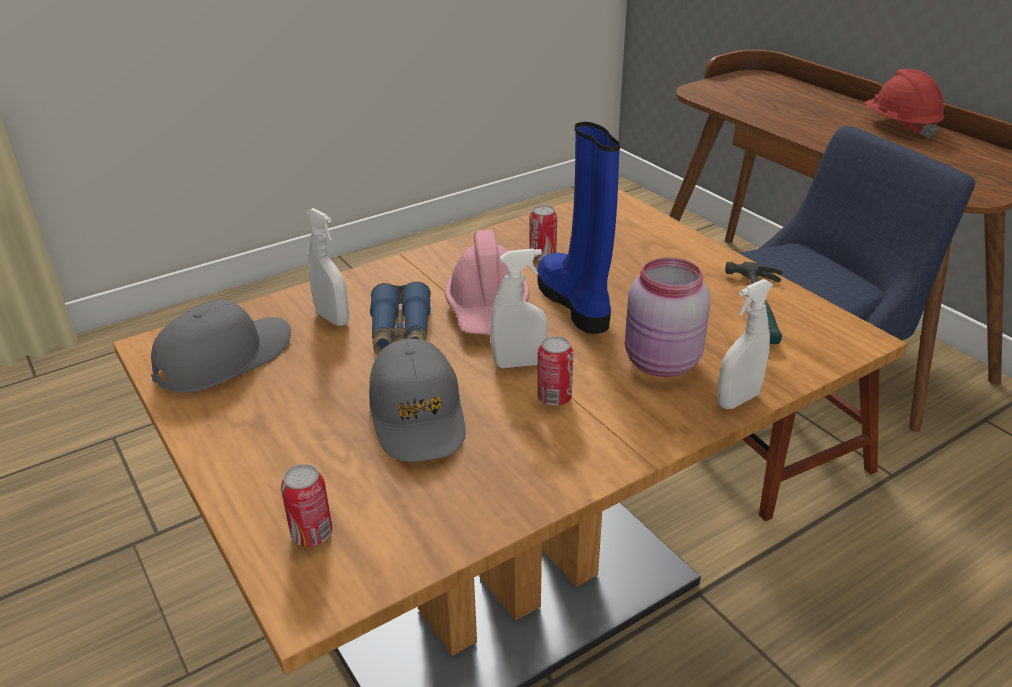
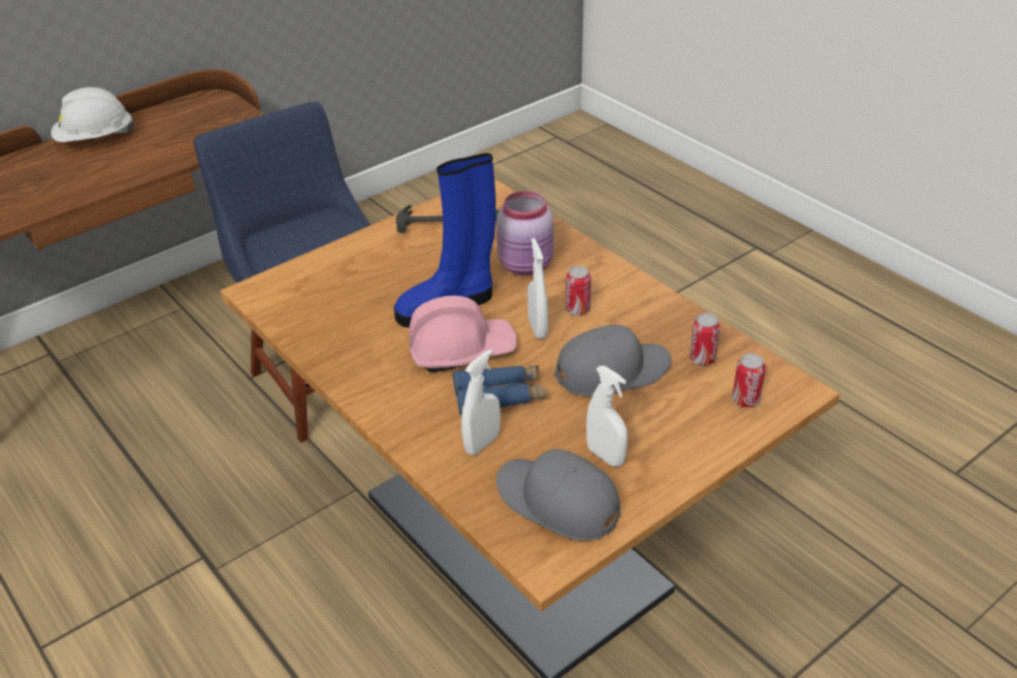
camera: 95 degrees left, 5 degrees up
(542, 257) = (366, 327): can -> can (702, 359)
(738, 400) = (563, 237): white spray bottle -> white spray bottle (605, 456)
(900, 126) = (95, 140): red hard hat -> white hard hat

